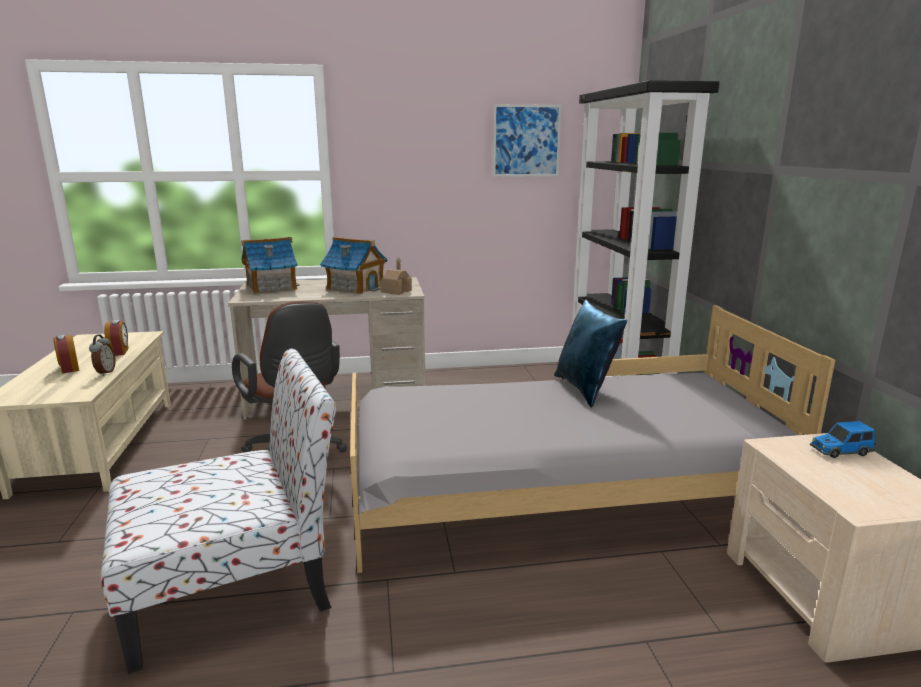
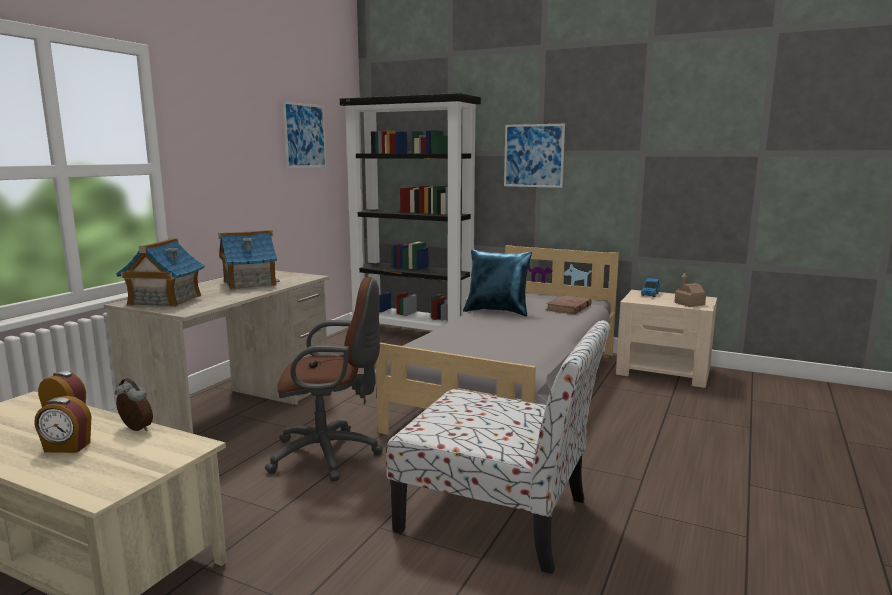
camera: 55 degrees left, 5 degrees down
(234, 587) = (498, 516): chair -> chair turned 105 degrees clockwise
(396, 291) = (296, 278): toy house -> toy house (689, 304)
(685, 419) = (568, 307): none -> brown book
(766, 173) = (533, 155): none -> picture

